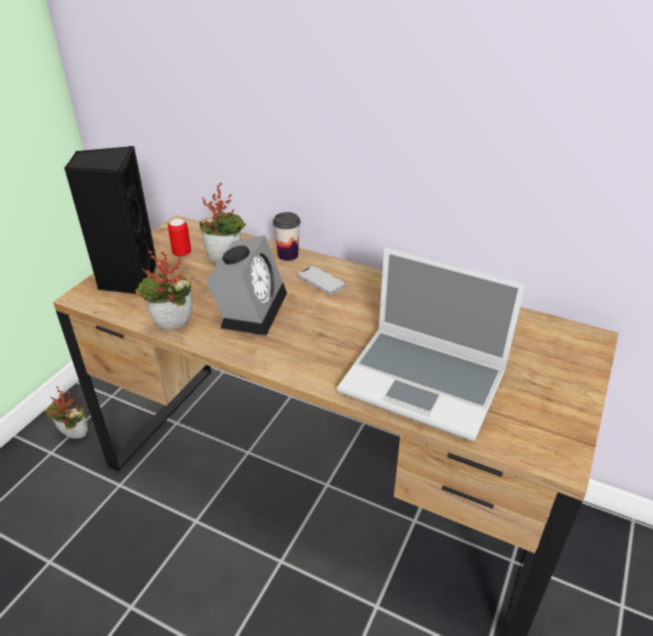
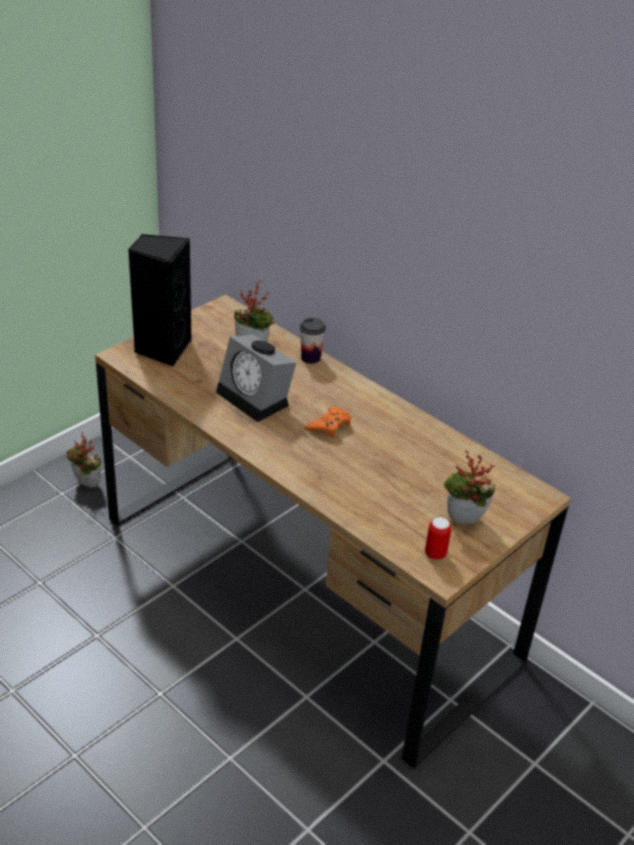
camera: 15 degrees right, 0 degrees up
(172, 328) = (184, 400): potted plant -> potted plant (463, 522)
(182, 253) = (216, 335): can -> can (435, 554)
(251, 308) = (256, 398): alarm clock -> alarm clock turned 105 degrees clockwise
(321, 281) = (329, 389): phone -> none
(341, 318) = (329, 426): none -> orange game controller
(425, 382) = (370, 494): laptop -> none

